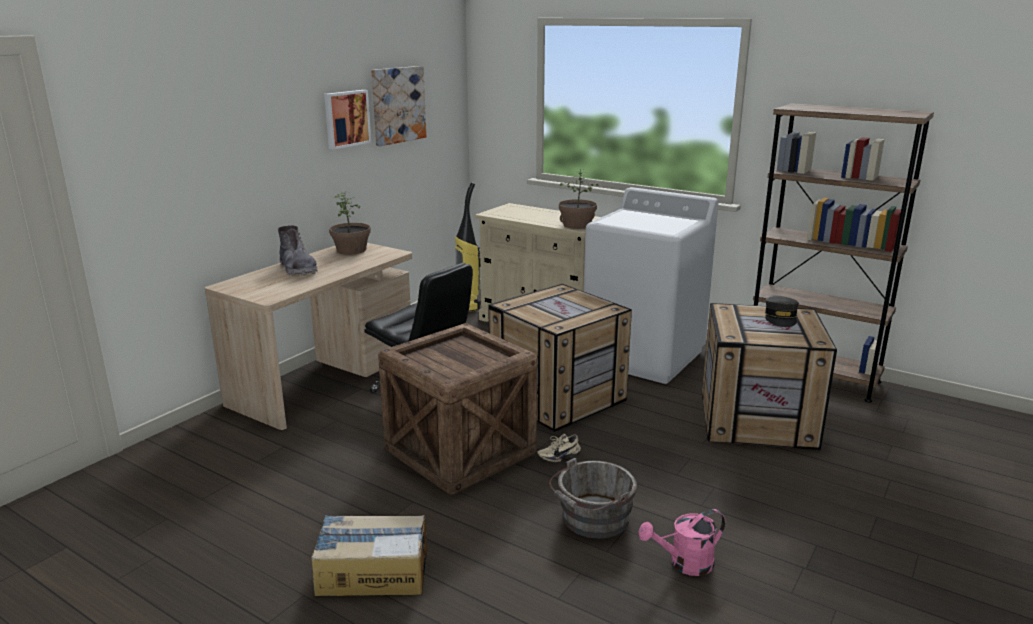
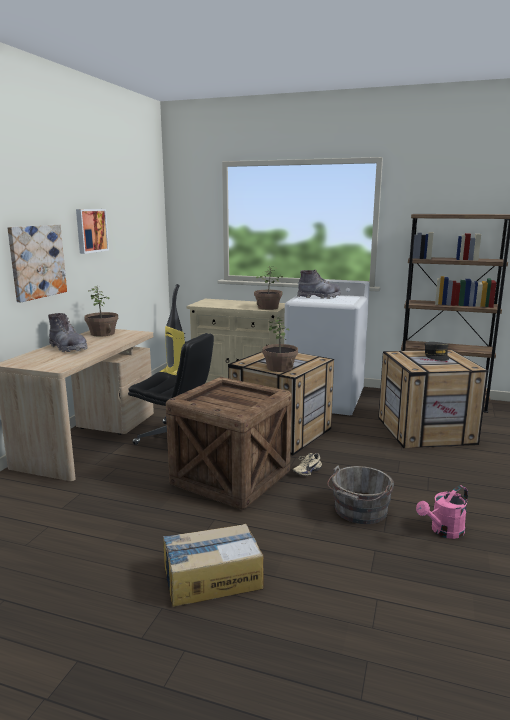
camera: 15 degrees left, 5 degrees down
(398, 105) = (124, 223): picture -> picture (37, 261)
(549, 317) = (280, 368): none -> potted plant
(639, 217) = (319, 297): none -> grey boot

